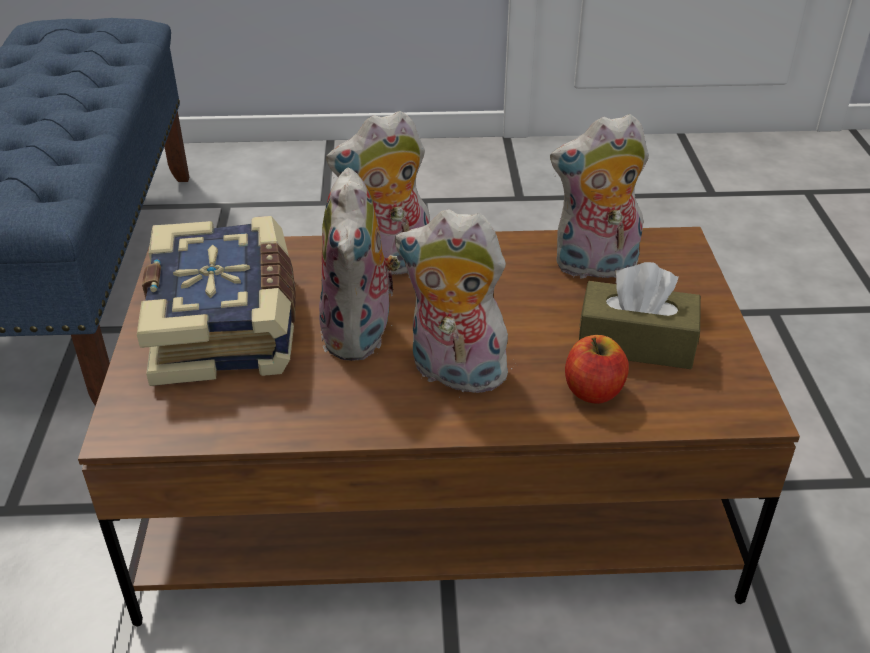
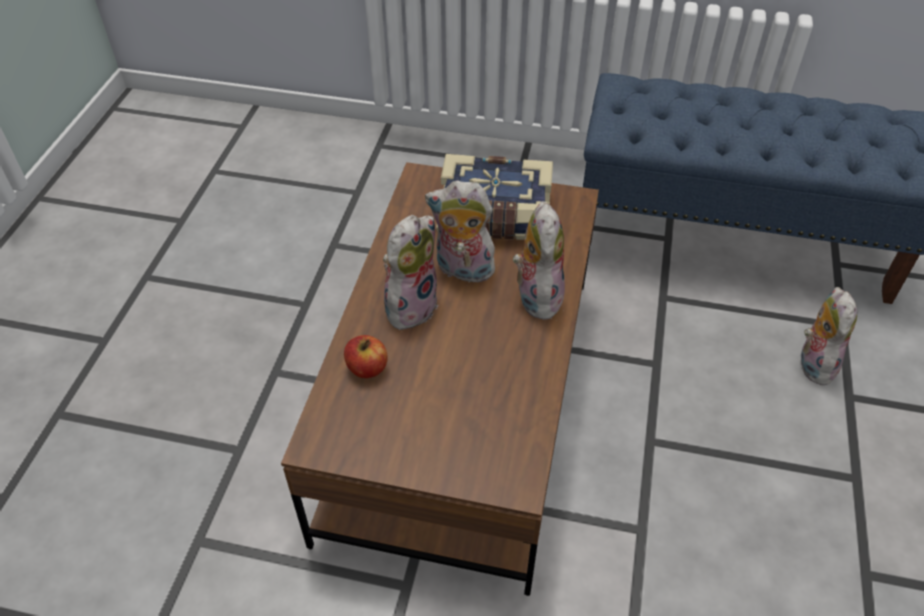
camera: 105 degrees right, 10 degrees up
(594, 268) = (499, 413): plush toy -> plush toy (813, 363)
(635, 343) = (403, 407): brown tissue box -> none

